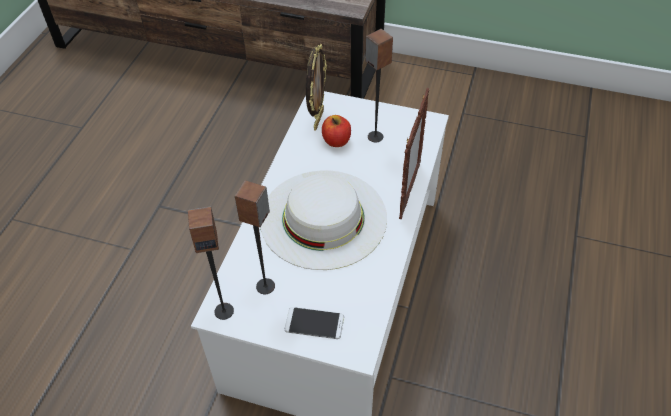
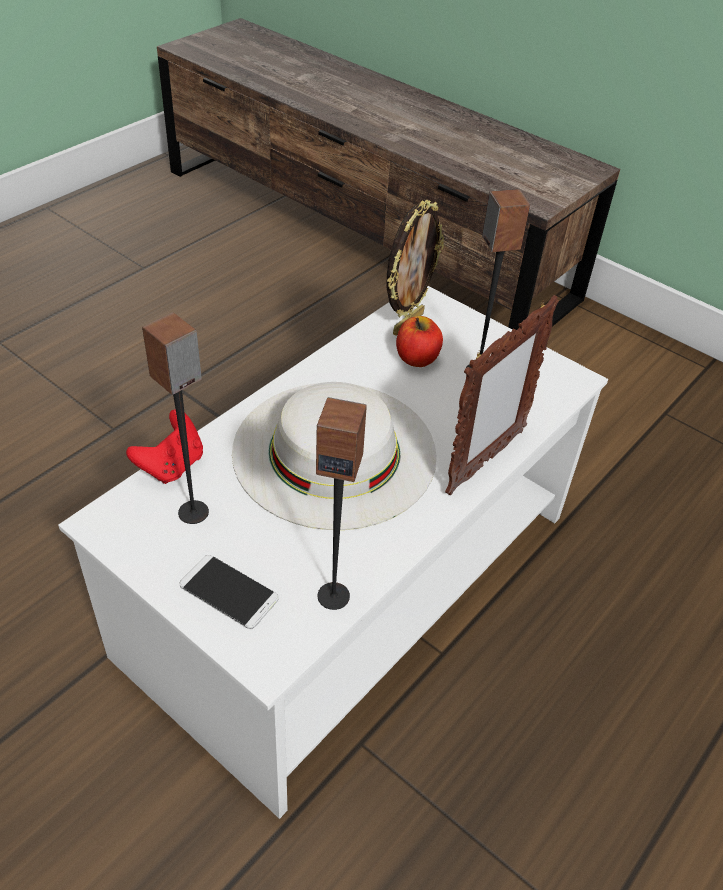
camera: 20 degrees right, 5 degrees down
(224, 311) = (115, 522): speaker -> speaker (333, 595)
(234, 263) = (172, 465): none -> red game controller

